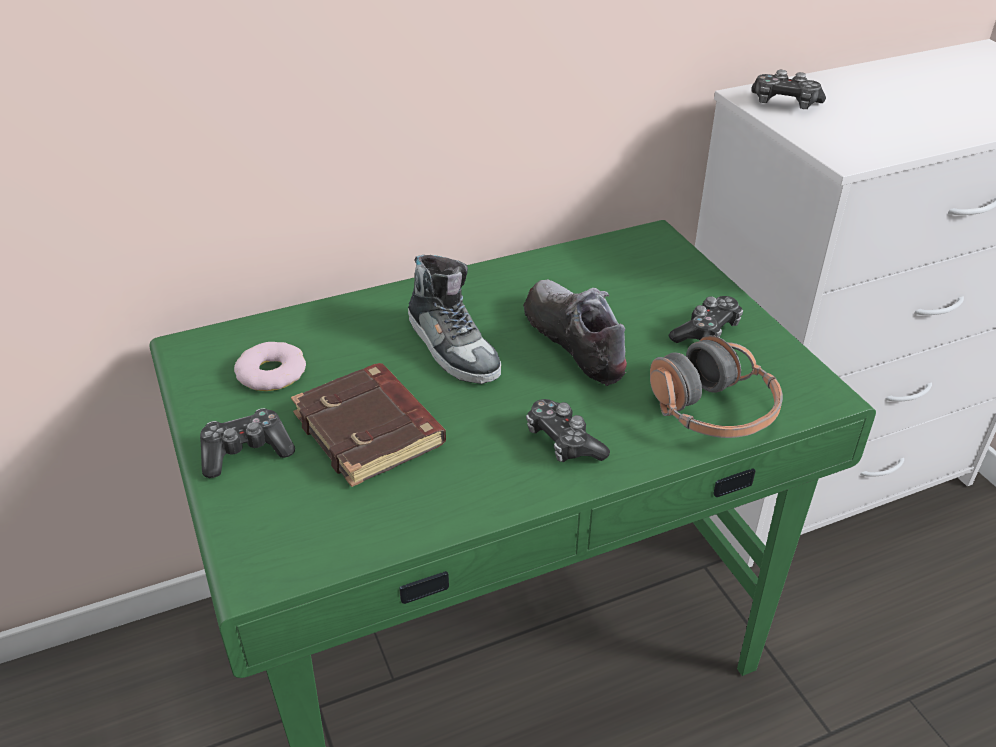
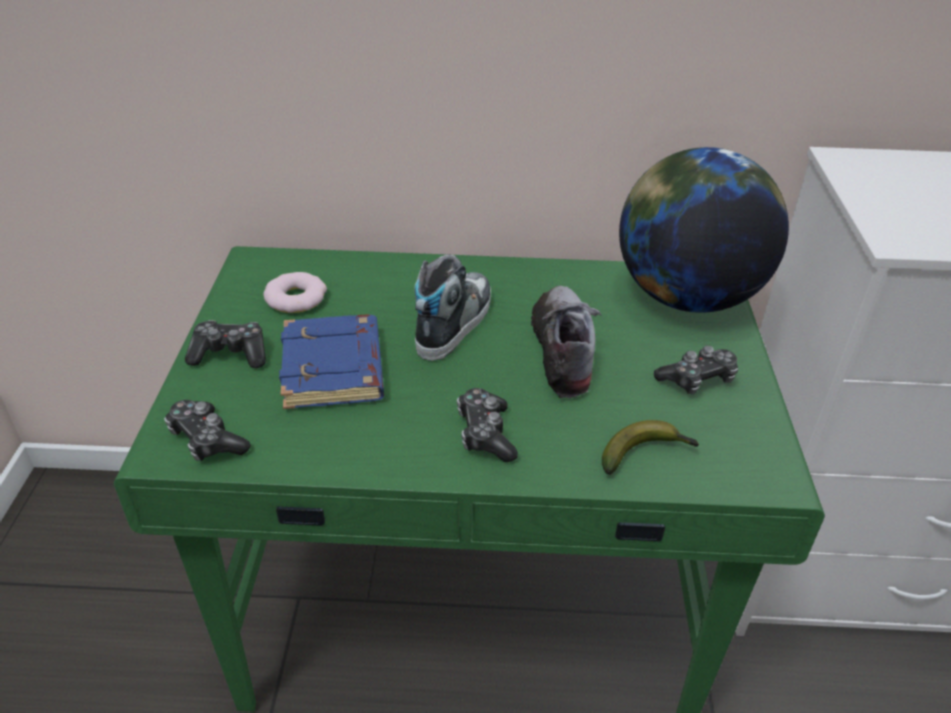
camera: 25 degrees right, 0 degrees up
(371, 431) = (335, 369): brown book -> blue book
(453, 347) = (453, 322): shoe -> shoe turned 150 degrees counterclockwise
(644, 259) = (686, 297): none -> globe
(712, 411) = (646, 454): headphones -> banana
(785, 103) = (874, 174): game controller -> game controller (207, 440)

